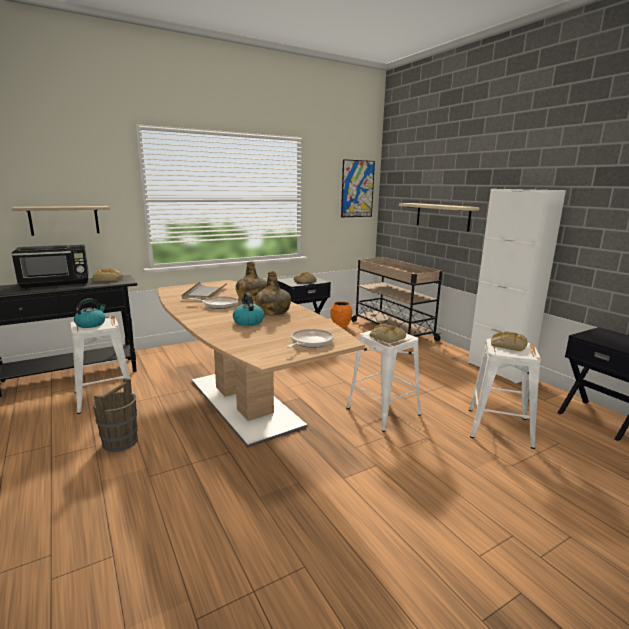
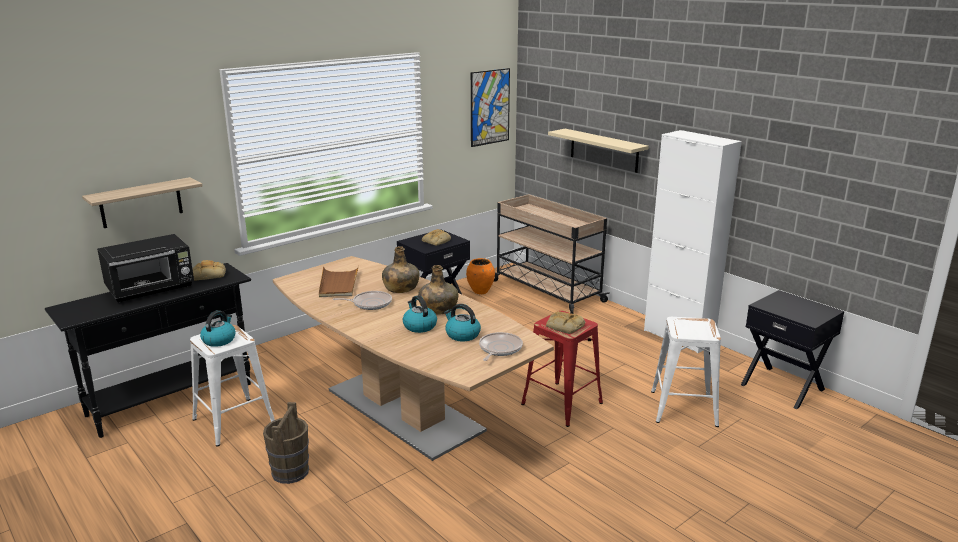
camera: 10 degrees left, 5 degrees up
(204, 293) = (338, 284): grey tray -> brown tray
(282, 330) = (462, 335): none -> kettle
(383, 411) = (562, 403): white stool -> red stool
(507, 345) = (688, 324): bread -> none

